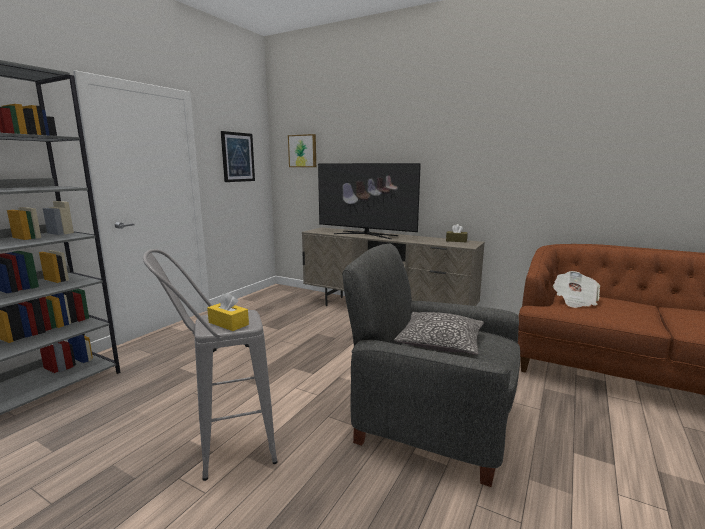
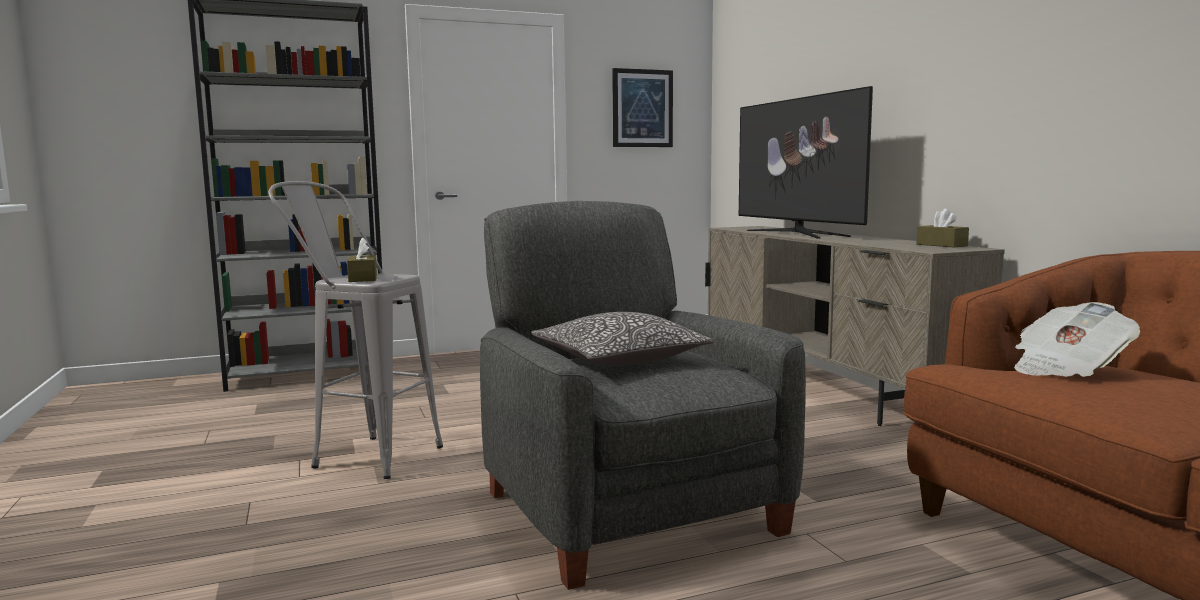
camera: 40 degrees right, 5 degrees down
(228, 323) = (363, 278): yellow tissue box -> brown tissue box
(303, 151) = (747, 92): picture -> none

